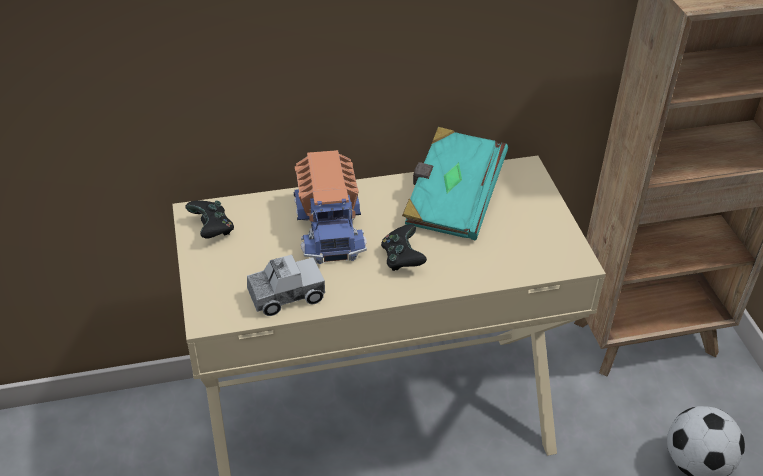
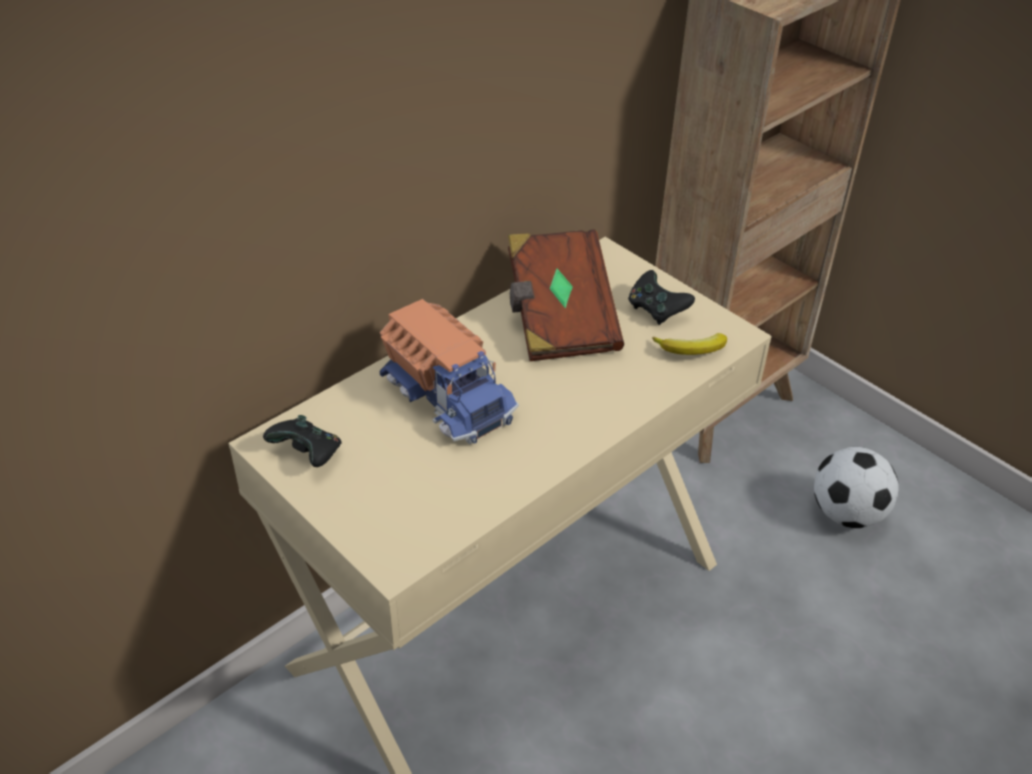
camera: 30 degrees left, 0 degrees up
(286, 295) = (465, 496): toy truck -> none
(402, 258) = (559, 401): black game controller -> black game controller (656, 310)
(451, 201) = (559, 318): turquoise book -> brown book
(531, 260) = (692, 350): none -> banana

